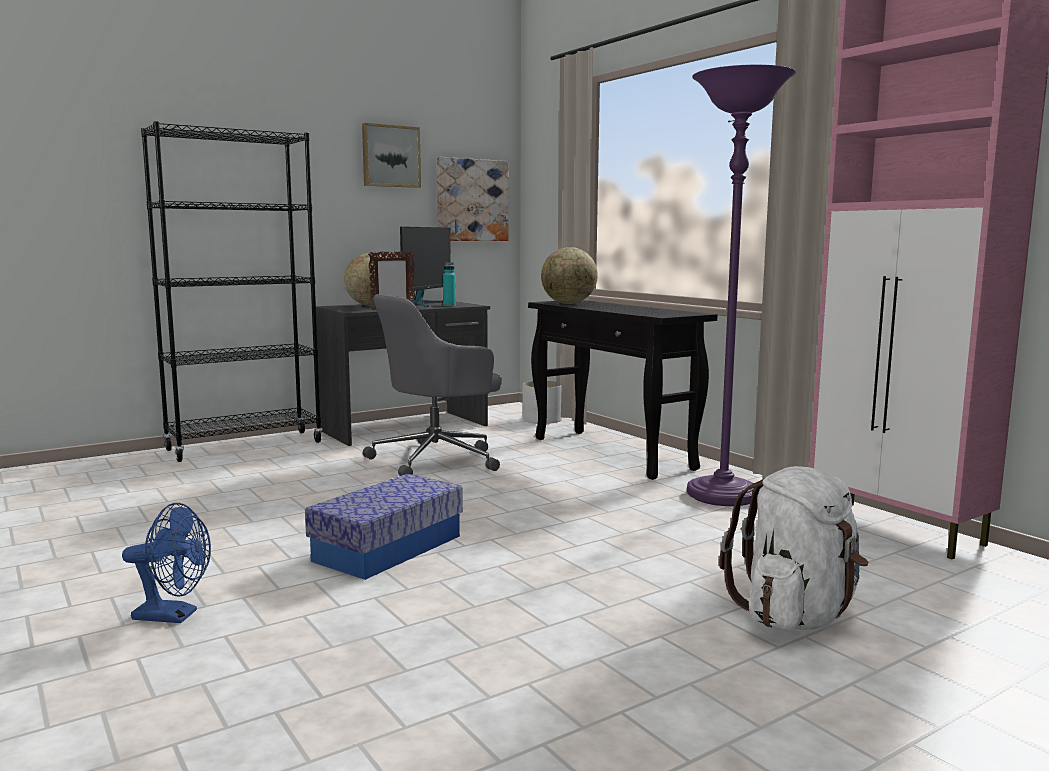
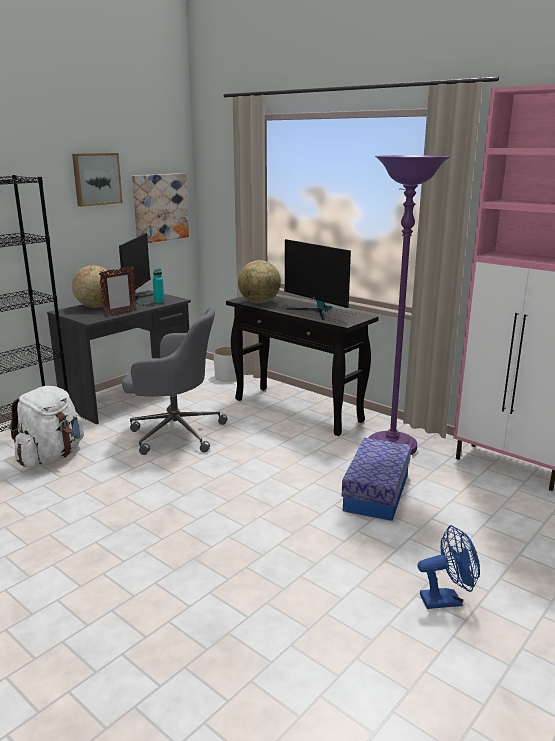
camera: 15 degrees left, 10 degrees up
(174, 616) = (69, 640): blue fan -> blue fan (447, 600)
(388, 548) = (191, 538): storage box -> storage box (376, 492)
(437, 459) = (174, 432): grey office chair -> grey office chair turned 120 degrees counterclockwise
(635, 309) = (316, 311): none -> monitor
(796, 615) = (487, 560): white backpack -> white backpack (51, 457)

